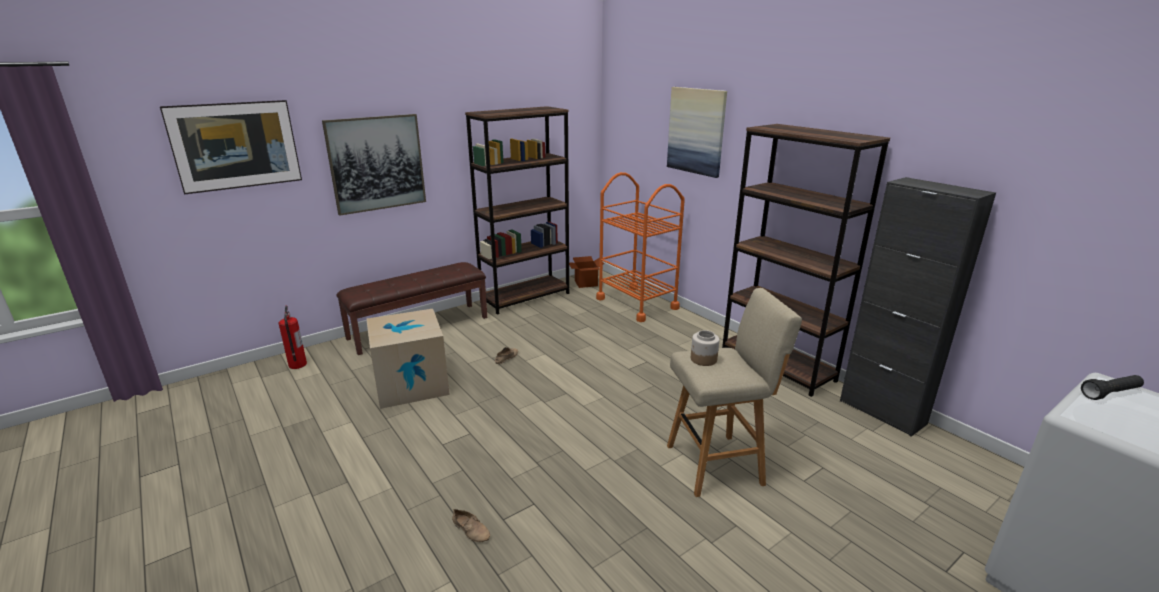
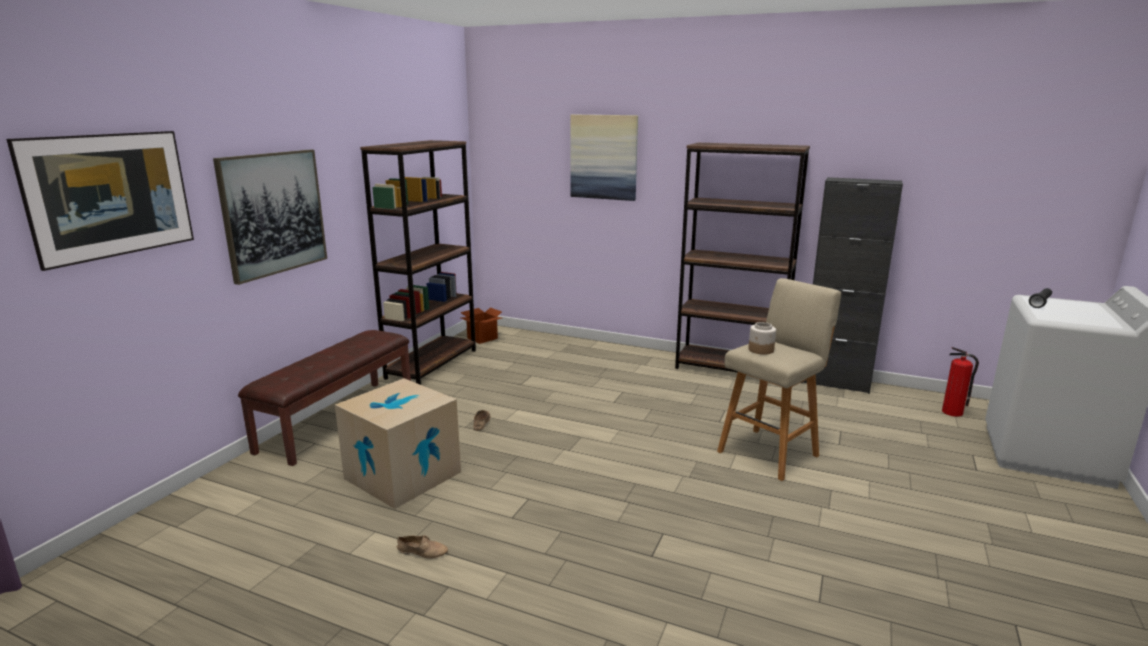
camera: 30 degrees left, 5 degrees down
(297, 365) = (215, 498): fire extinguisher -> fire extinguisher (952, 412)
(471, 529) = (633, 575): beige shoe -> beige shoe (423, 551)
(637, 303) = (555, 346): orange cart -> none

